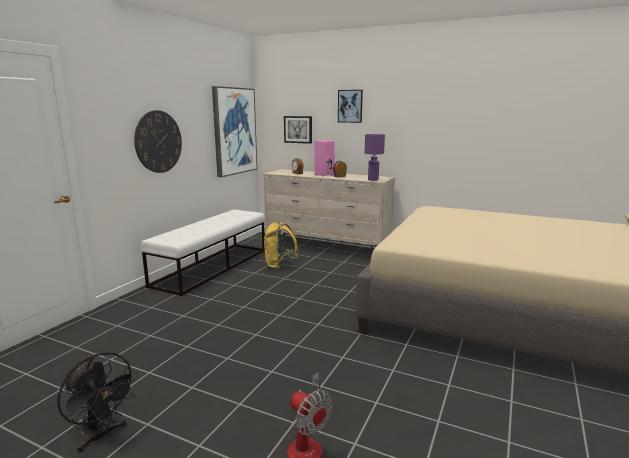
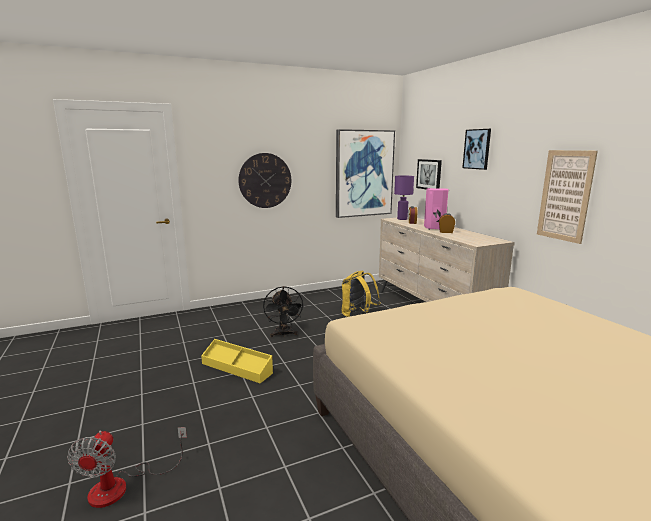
camera: 40 degrees right, 0 degrees up
(101, 436) = (58, 400): black fan -> black fan (283, 334)
(212, 267) = (304, 300): white bench -> none
(247, 333) = (237, 368): none -> yellow storage box
(373, 180) = (472, 241): purple table lamp -> purple table lamp (402, 219)
(431, 138) = (565, 195): none -> picture

